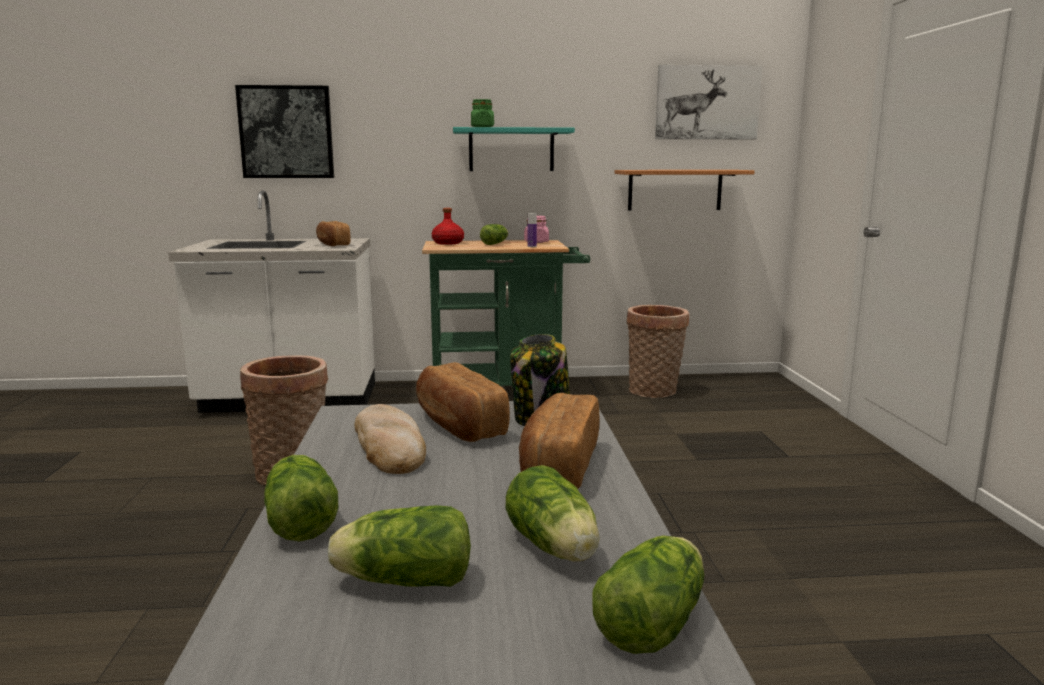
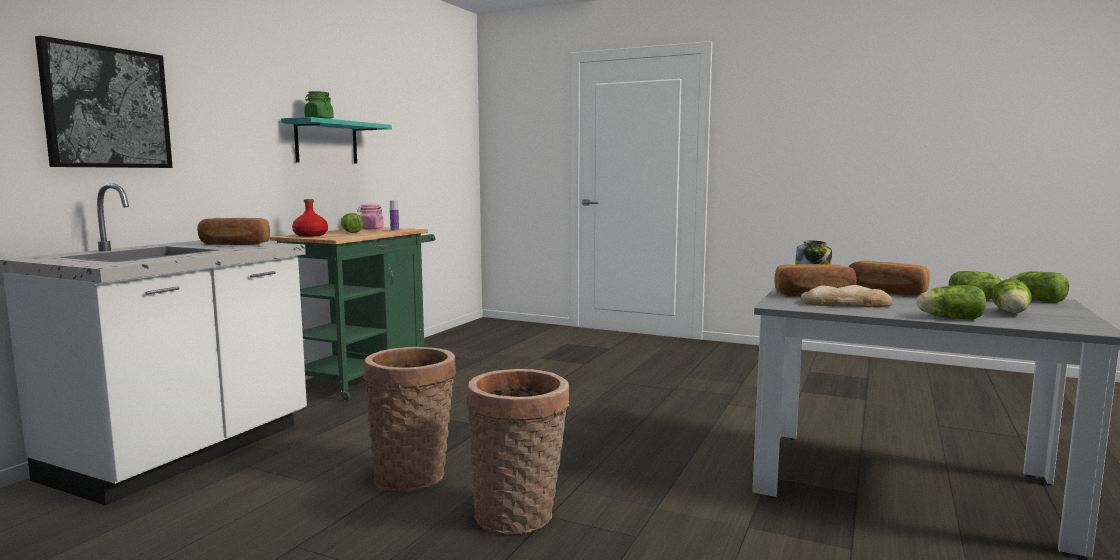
camera: 60 degrees left, 5 degrees down
(654, 392) = (459, 345): basket -> basket (519, 516)
(675, 190) = (427, 180): shelf -> none
(707, 103) = (438, 112): picture -> none

